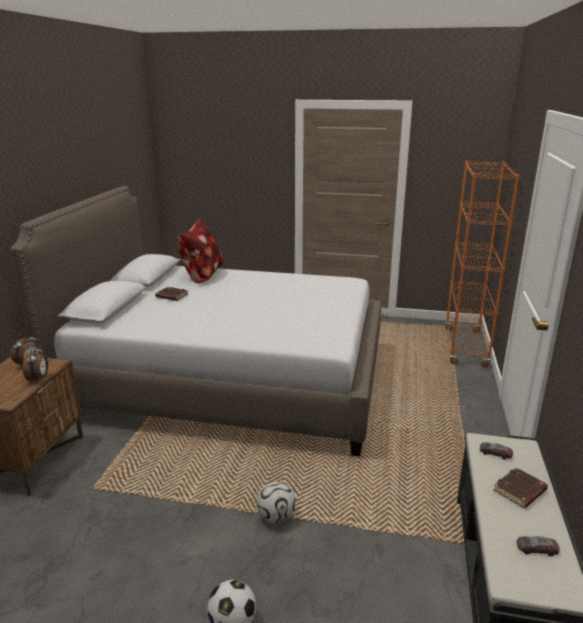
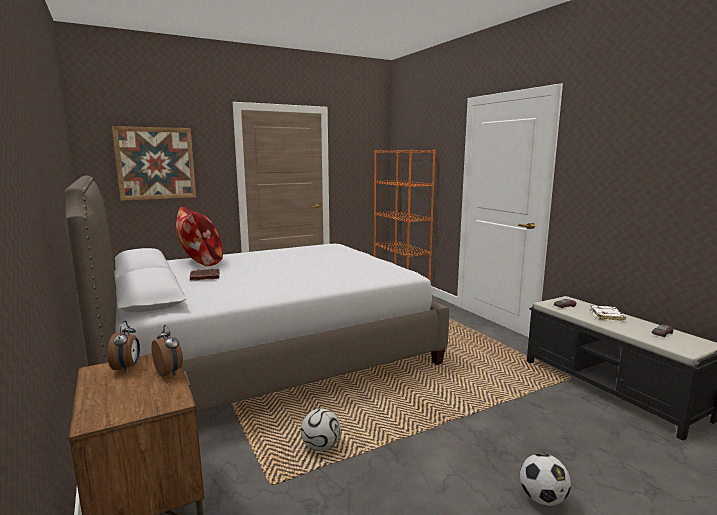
camera: 40 degrees left, 10 degrees down
(218, 165) = (156, 163): none -> picture
(276, 517) = (454, 421): football -> football (321, 446)
(520, 491) = (607, 316): brown book -> white book

